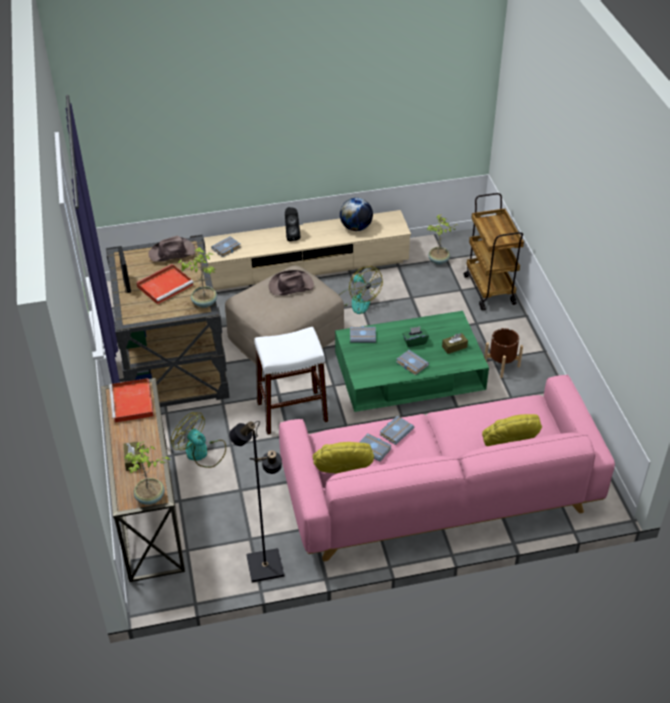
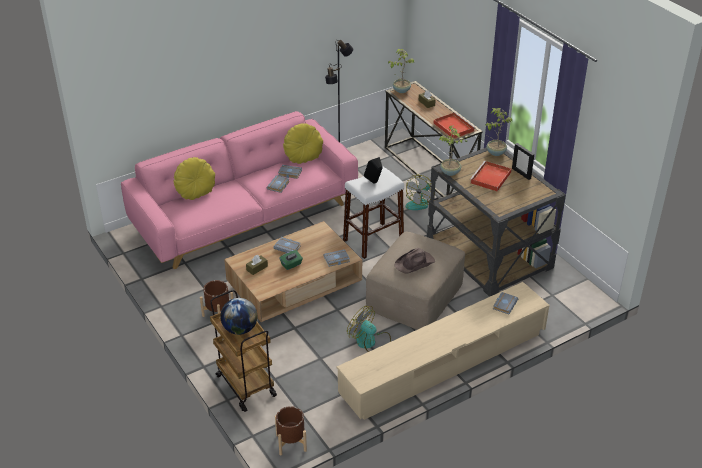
camera: 160 degrees right, 5 degrees down
(172, 253) = (508, 202): brown hat -> none
(201, 452) = (420, 202): fan -> fan turned 105 degrees clockwise
(291, 236) = (453, 333): black speaker -> black speaker (374, 183)
(356, 227) = (395, 359): globe -> globe (240, 329)
(409, 377) = (294, 285): green coffee table -> brown coffee table
(439, 261) = (307, 408): potted plant -> potted plant (495, 152)
(461, 240) = (291, 443): none -> brown planter

